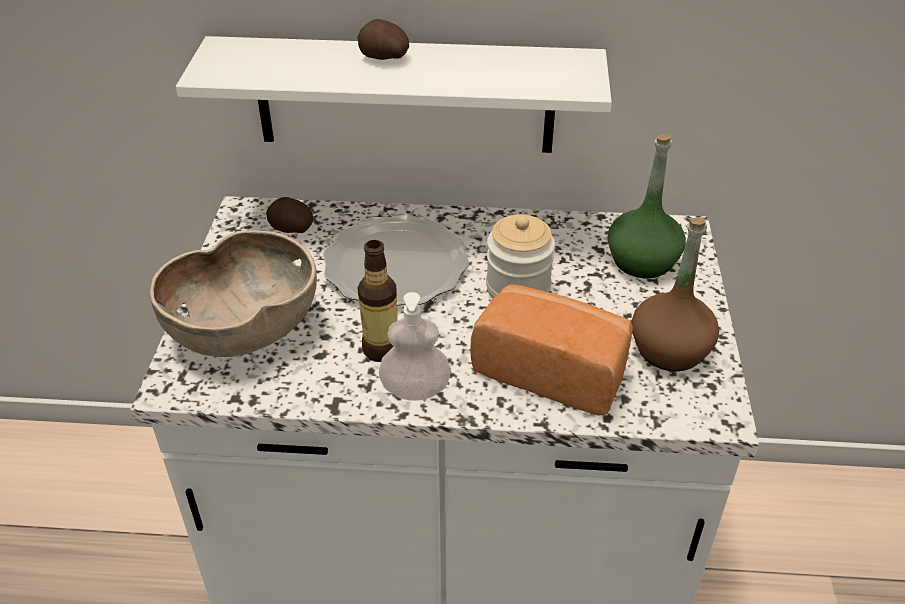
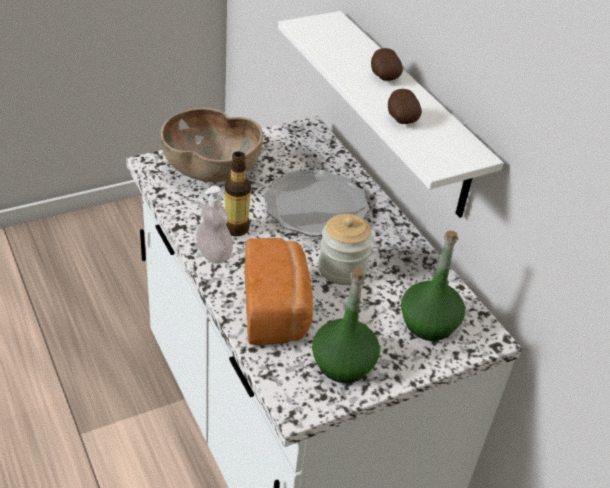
camera: 55 degrees right, 0 degrees up
(291, 229) = (310, 152): potato -> potato (400, 119)
(669, 349) = (343, 363): brown bottle -> green bottle

